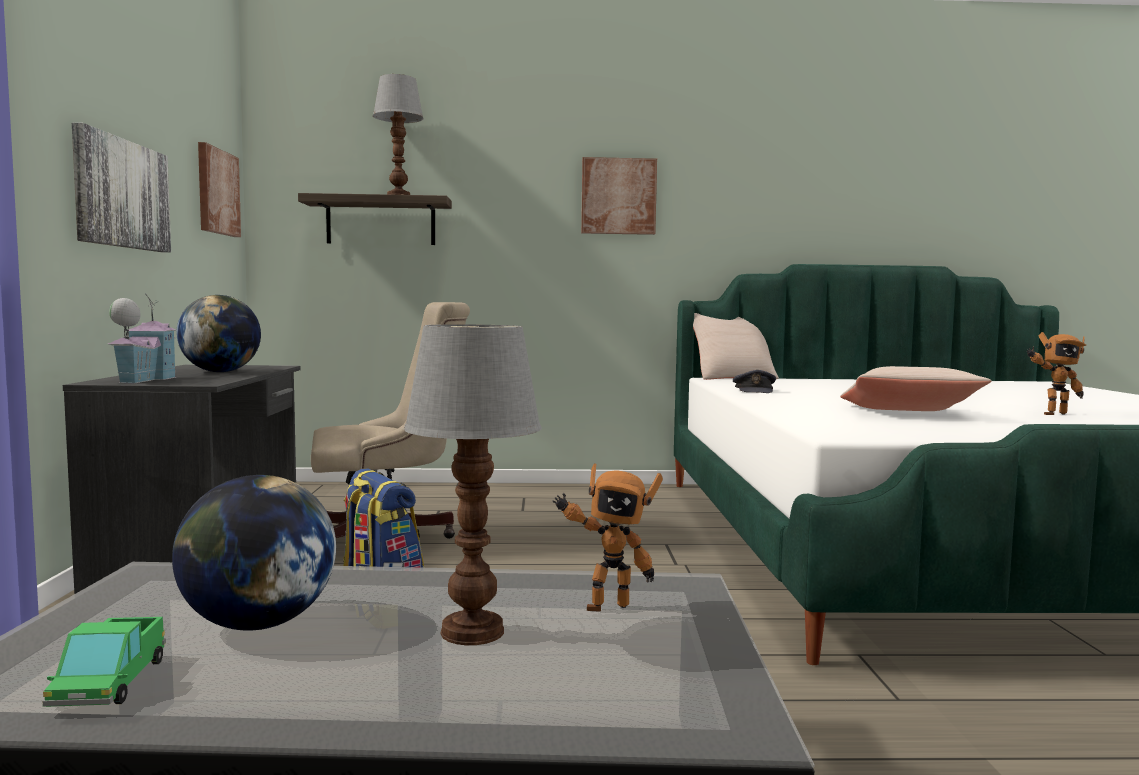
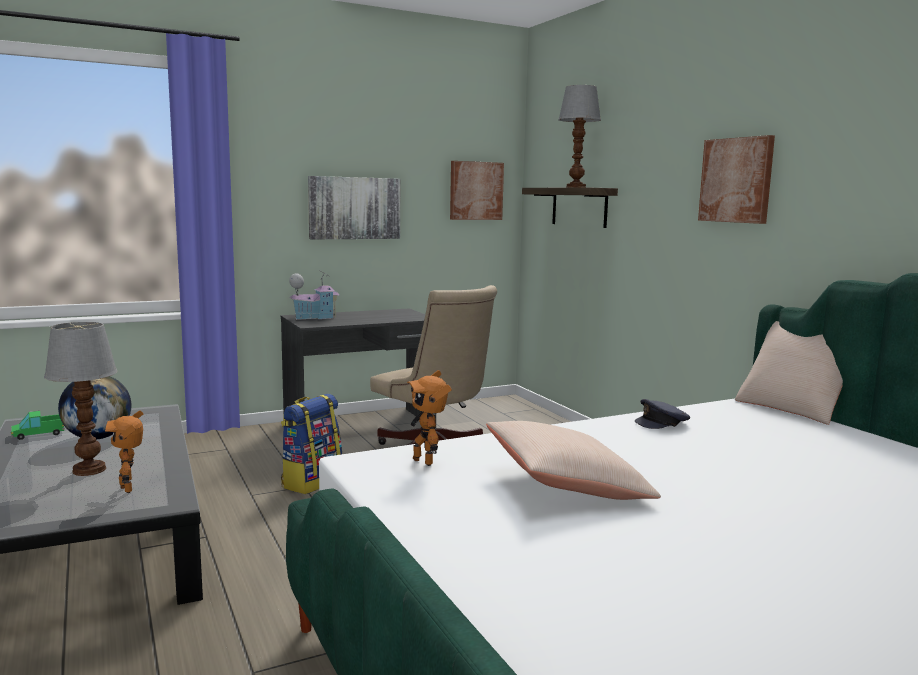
camera: 65 degrees right, 5 degrees up
(220, 372) = (371, 318): globe -> none
(1052, 413) = (705, 564): toy robot -> toy robot (425, 461)

